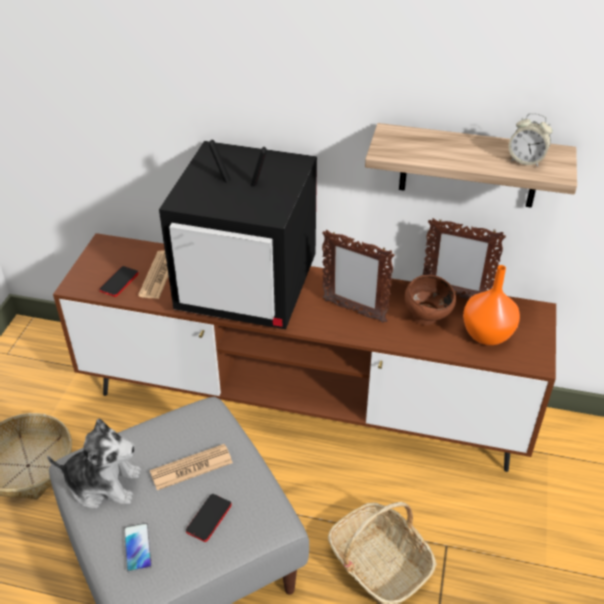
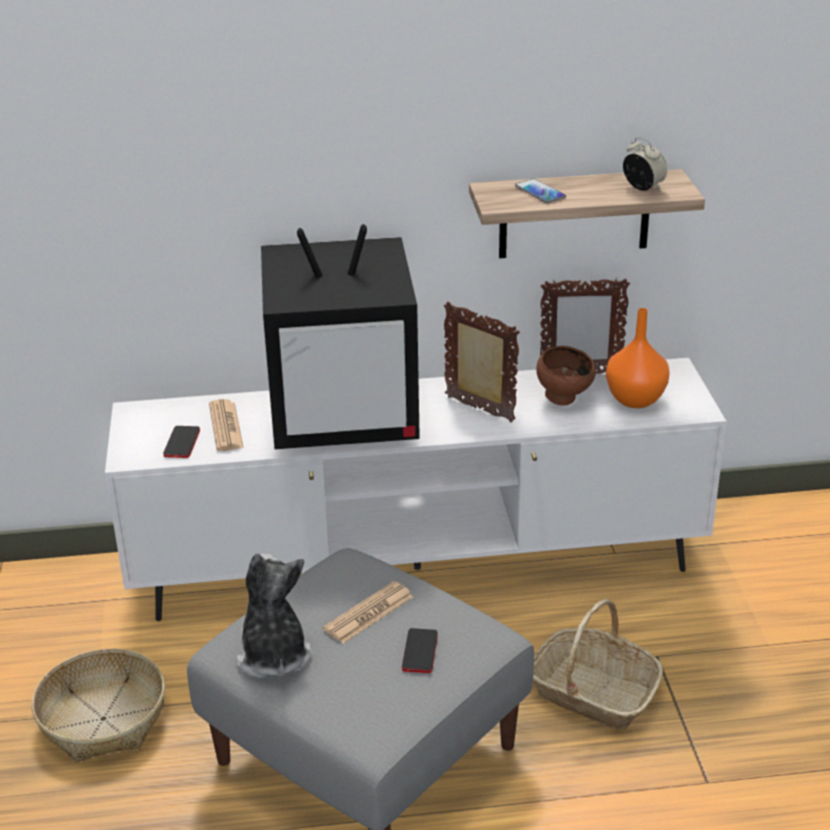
camera: 20 degrees left, 10 degrees down
(103, 483) = (273, 655): plush toy -> plush toy turned 90 degrees counterclockwise
(137, 548) = (356, 699): phone -> phone (540, 192)
(302, 406) = (417, 568): brown tv stand -> white tv stand
(353, 311) = (479, 410): picture frame -> picture frame turned 150 degrees counterclockwise
(526, 160) = (643, 188): alarm clock -> alarm clock turned 135 degrees counterclockwise

